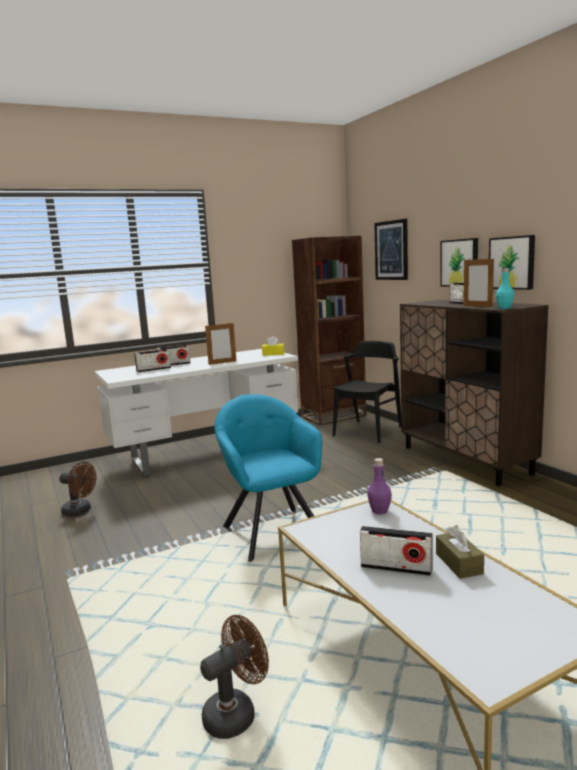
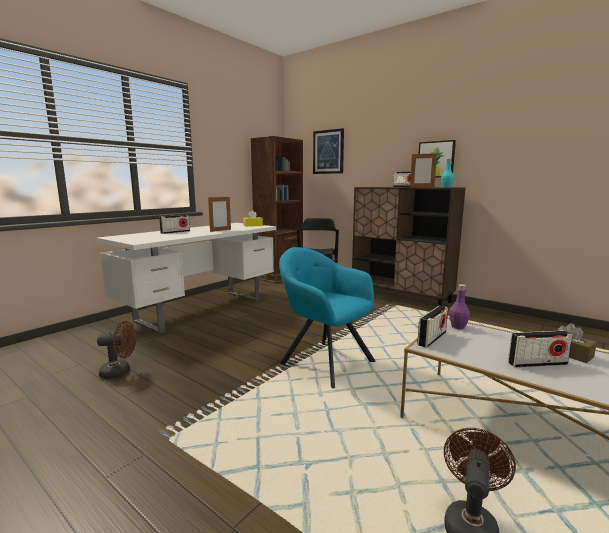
camera: 25 degrees left, 0 degrees up
(153, 369) = (162, 235): radio -> radio (432, 338)
(460, 263) = (391, 160): picture -> none

